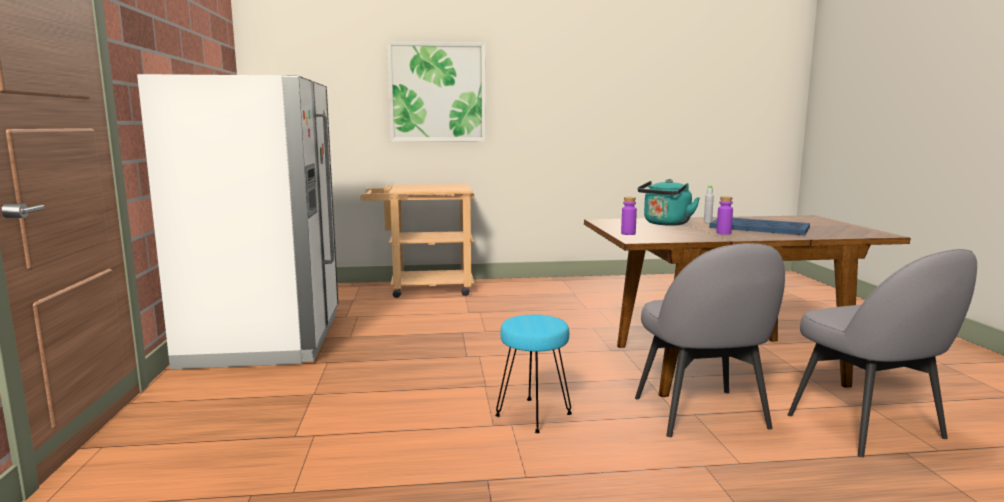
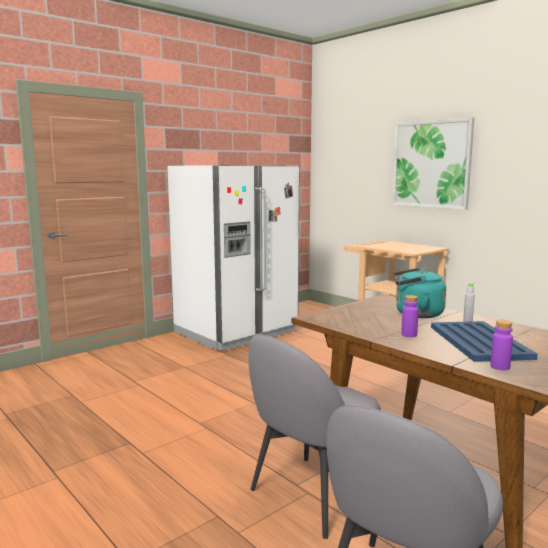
camera: 55 degrees right, 0 degrees up
(534, 415) = (227, 431): turquoise stool -> none
(628, 233) = (337, 312): purple bottle -> purple bottle (500, 367)

